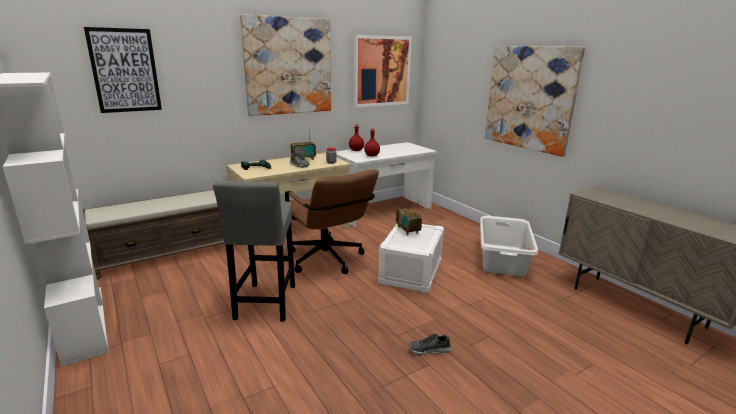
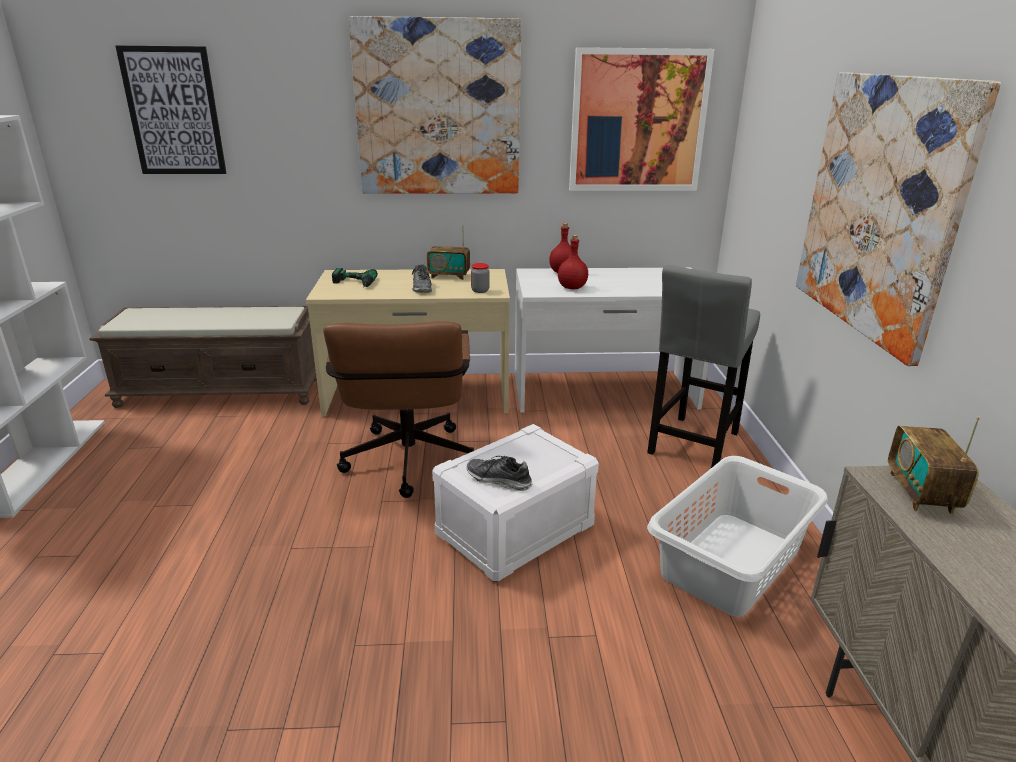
camera: 30 degrees right, 5 degrees up
(265, 304) = (243, 511): grey stool -> grey stool (692, 446)
(408, 230) = (522, 449): radio -> radio (921, 493)
(429, 350) = (372, 698): shoe -> shoe (499, 480)

